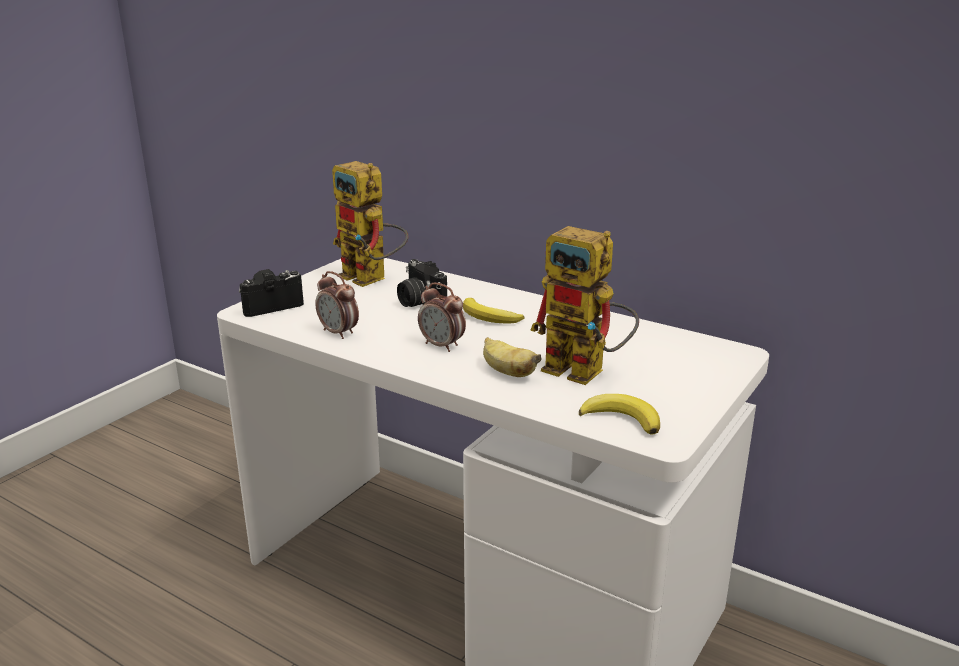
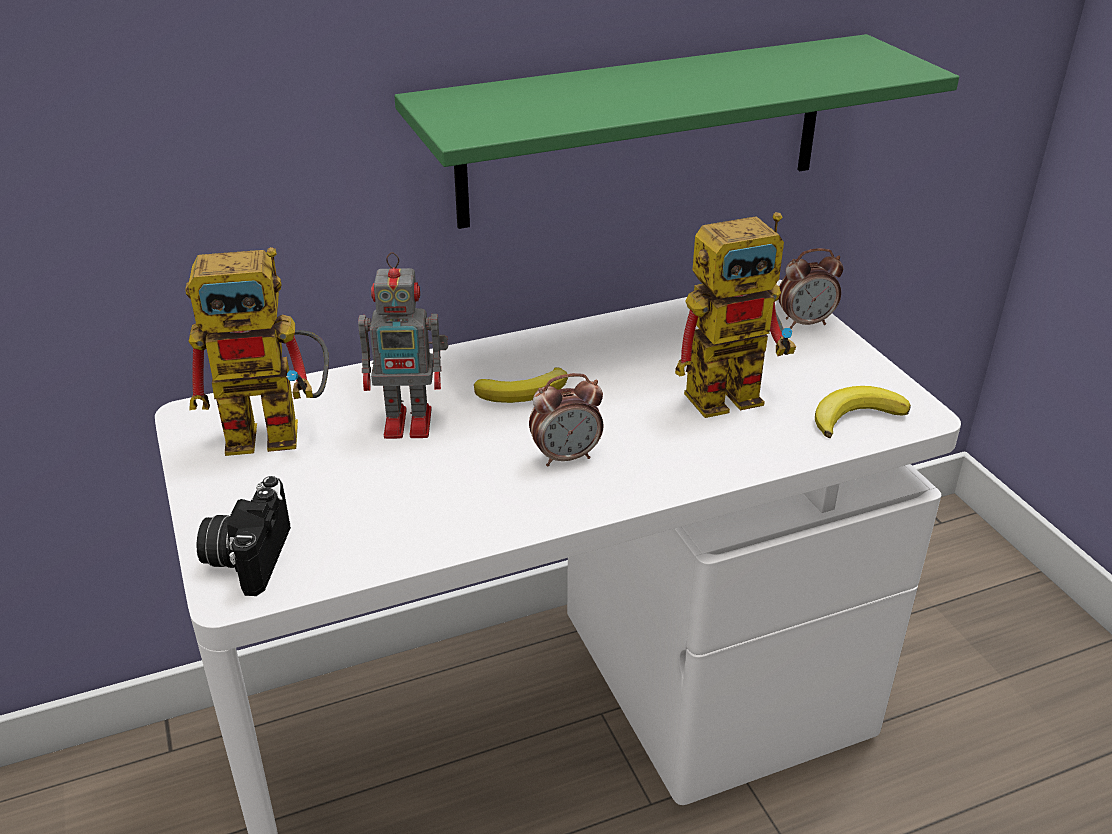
camera: 55 degrees left, 10 degrees up
(339, 333) = (429, 525): alarm clock -> alarm clock (805, 323)
(419, 301) = (411, 423): camera -> toy robot
(507, 372) = (685, 440): banana -> none
(660, 182) = (644, 131): none -> green shelf

